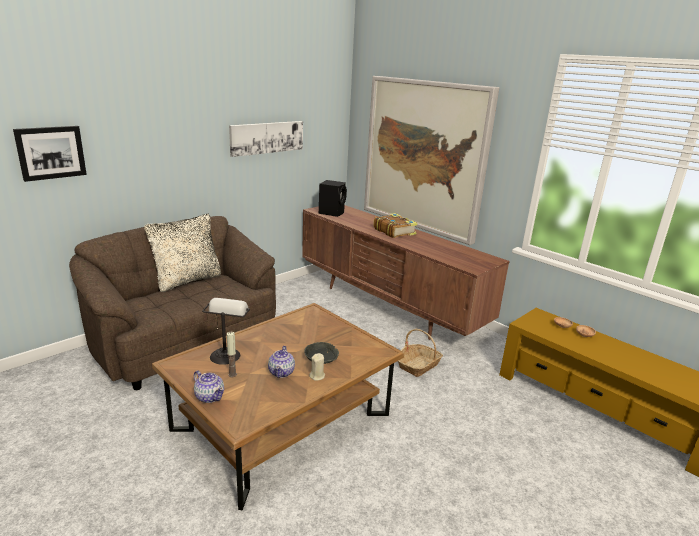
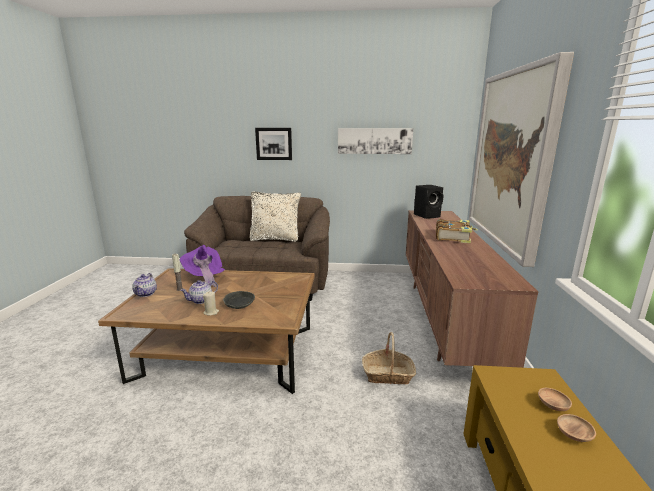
camera: 50 degrees right, 5 degrees down
(51, 152) = (212, 138): picture -> picture (274, 143)
(226, 352) = (204, 278): table lamp -> purple hat

